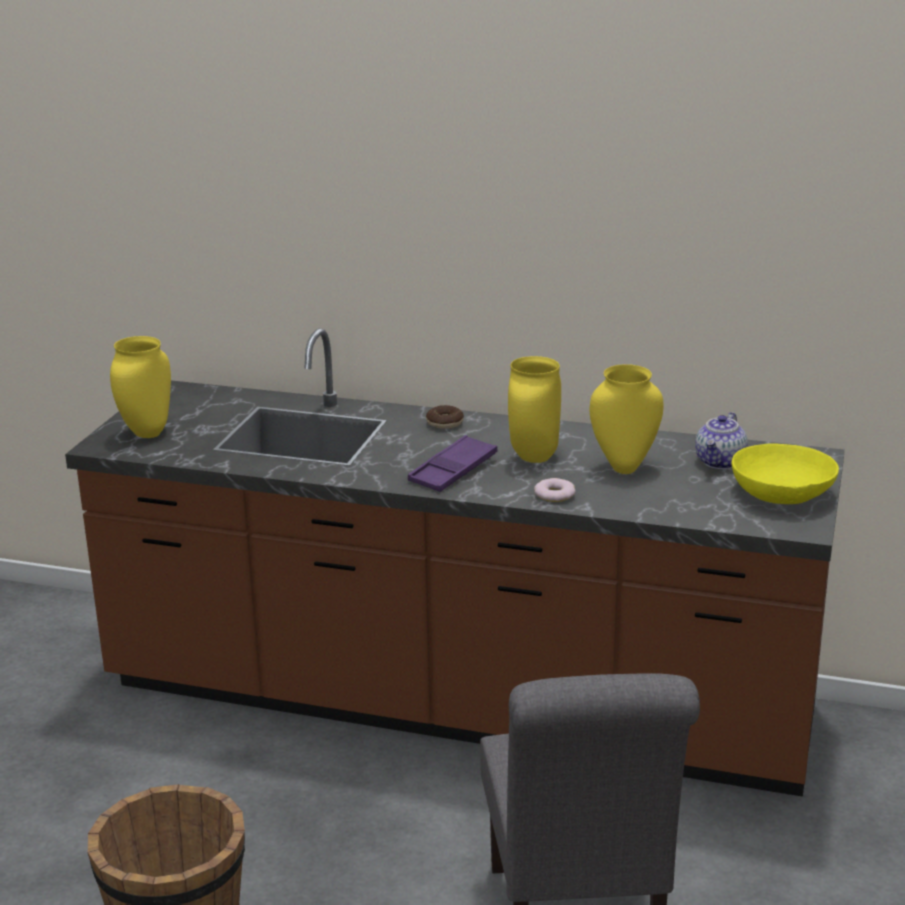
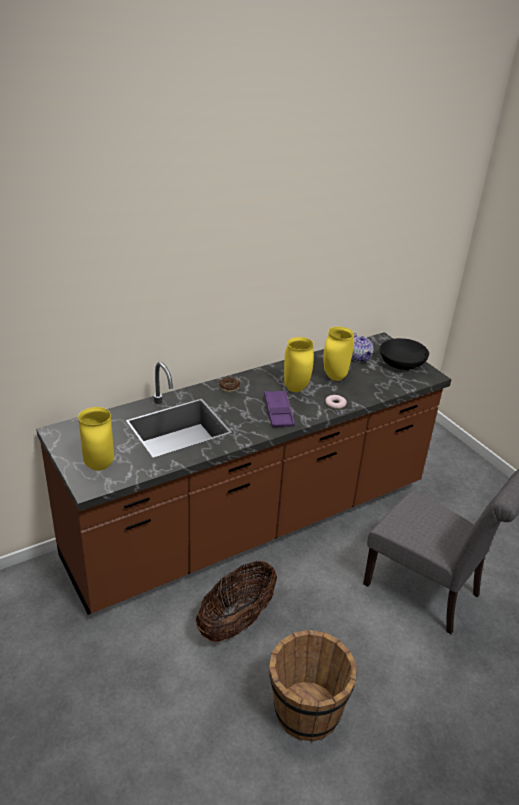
camera: 50 degrees left, 10 degrees up
(258, 793) = (236, 621): none -> basket
(782, 494) = (402, 363): yellow bowl -> black bowl

